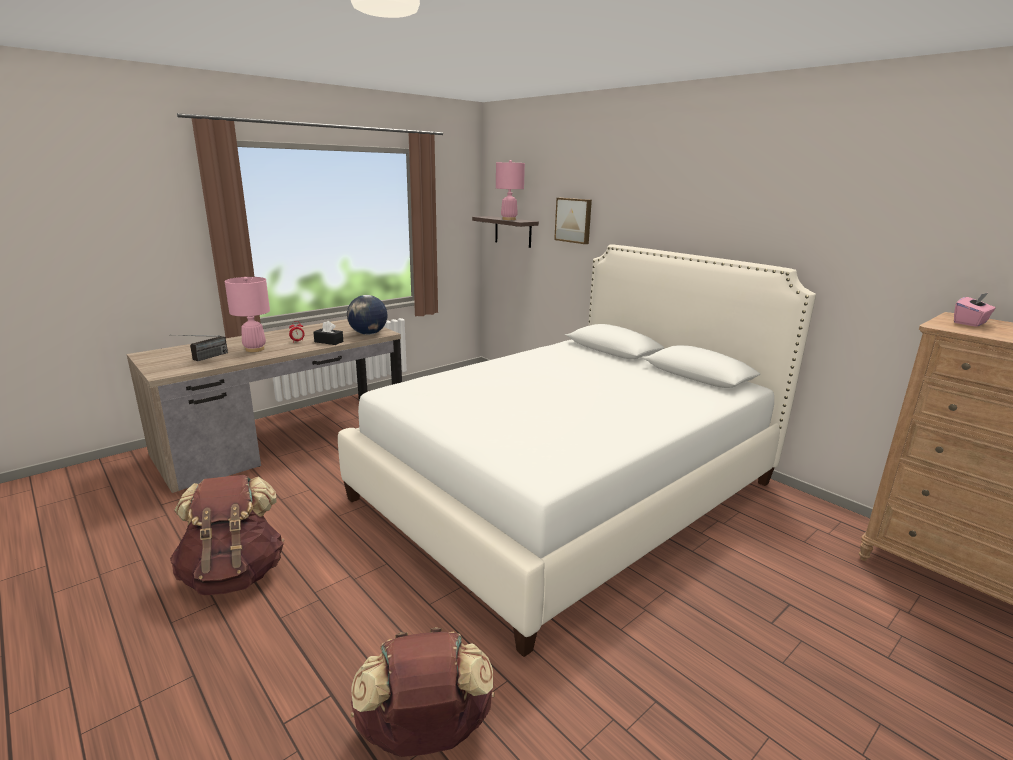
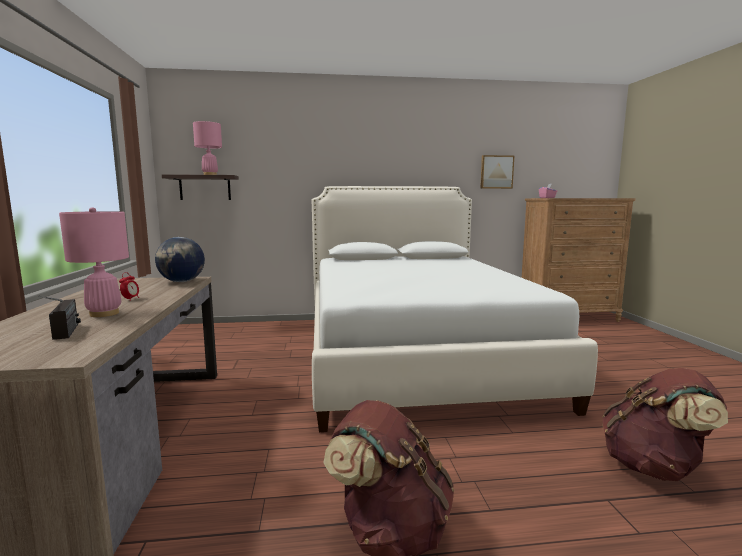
camera: 55 degrees left, 10 degrees down
(328, 342) = (168, 292): black tissue box -> none
(574, 220) = (280, 172): picture -> picture (496, 172)

